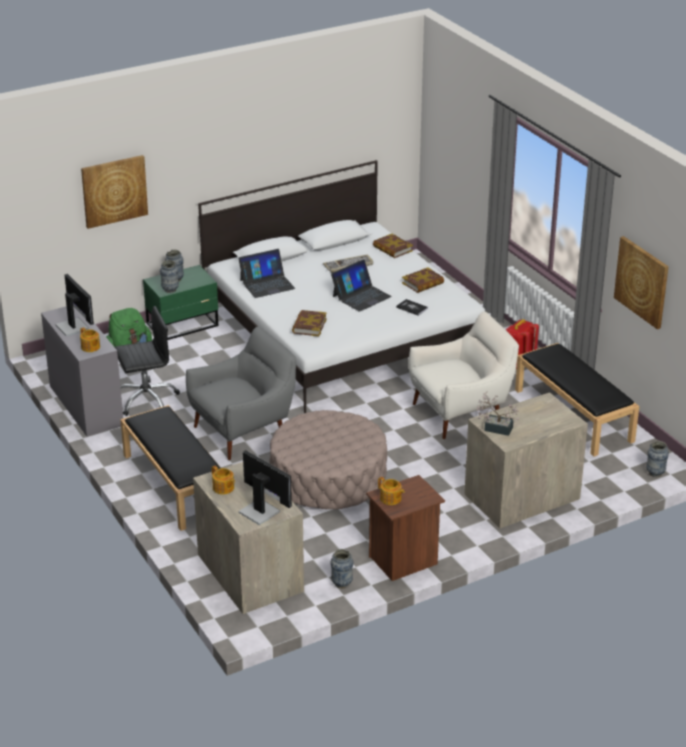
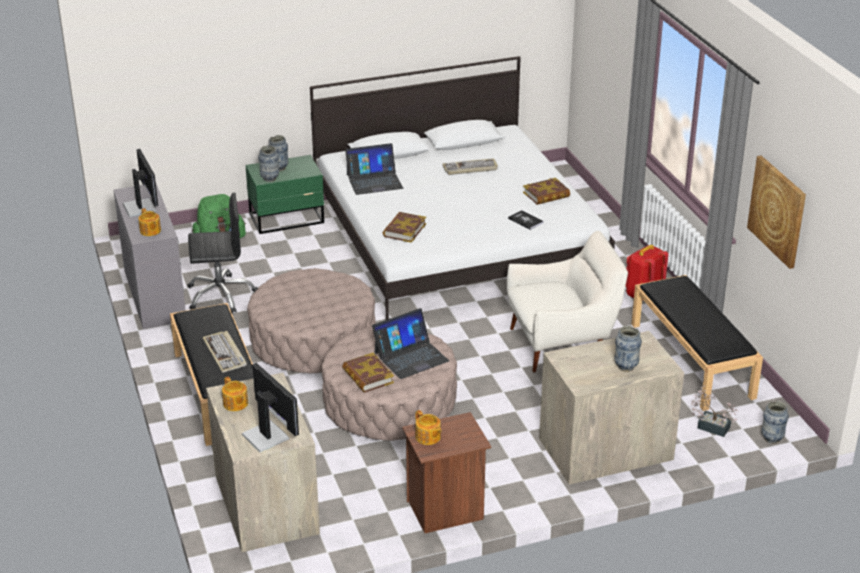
camera: 10 degrees right, 0 degrees up
(114, 191) = (213, 64): picture -> none
(185, 449) = (225, 353): none -> keyboard
(244, 431) = (313, 340): grey armchair -> beige ottoman
(342, 584) = (366, 529): vase -> vase (626, 367)
(361, 296) = (473, 203): laptop -> laptop (410, 356)
(392, 249) = (524, 155): book -> book (367, 376)
(495, 428) = (572, 366): potted plant -> potted plant (710, 426)

